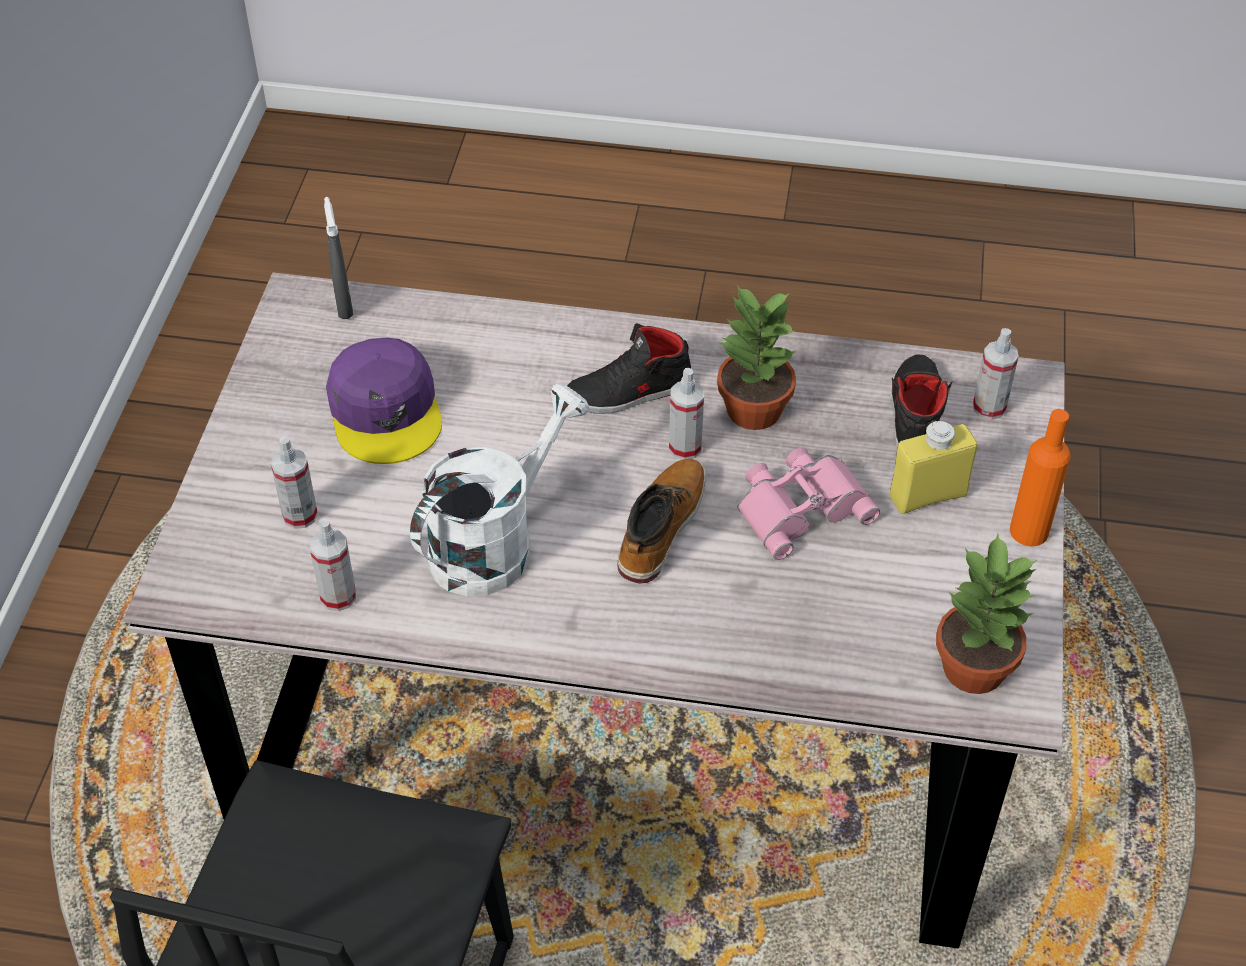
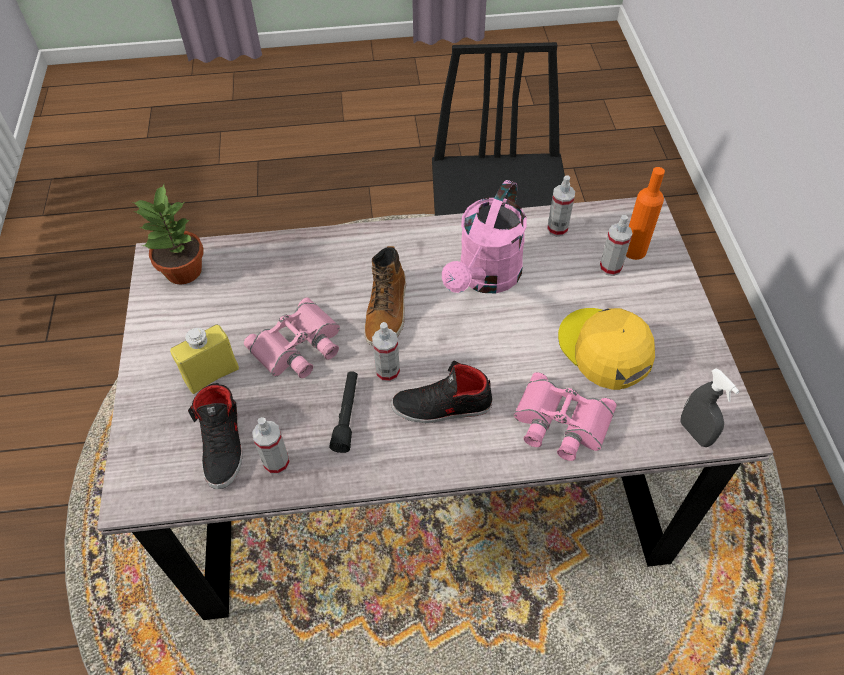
camera: 165 degrees right, 5 degrees up
(386, 411) = (604, 349): purple cap -> yellow cap
(493, 346) = (559, 423): none -> pink binoculars
(494, 542) = (485, 278): white watering can -> pink watering can
(629, 392) = (442, 407): black shoe -> black shoe turned 150 degrees counterclockwise
(752, 410) = (347, 415): potted plant -> black flashlight
(989, 407) = (164, 463): spray bottle -> spray bottle (276, 462)
(1029, 531) = (142, 365): orange bottle -> orange bottle (634, 250)

